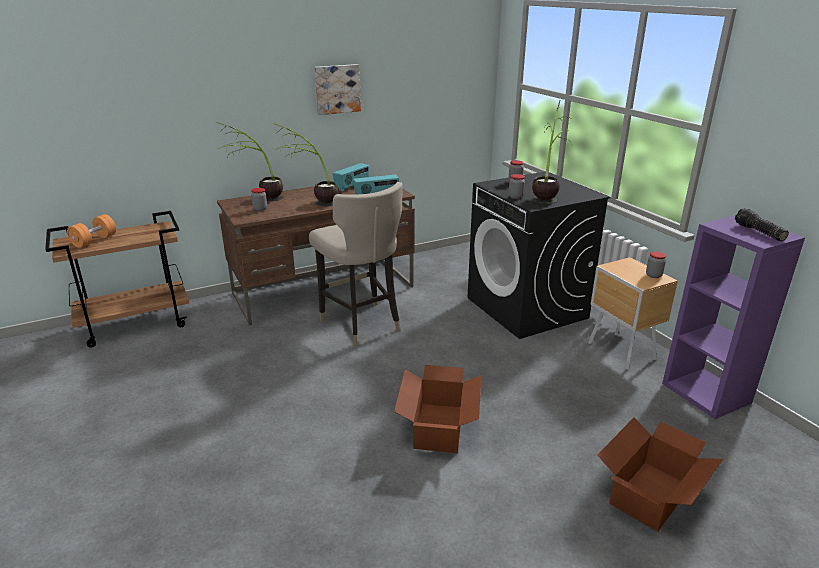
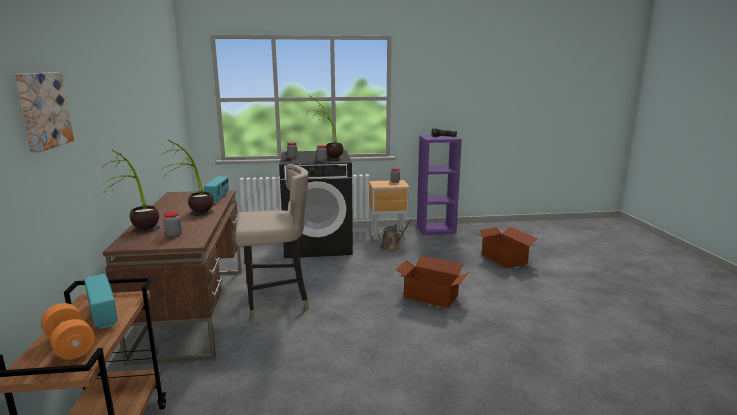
camera: 70 degrees left, 10 degrees down
(337, 89) = (136, 110): picture -> picture (42, 110)
(352, 186) = (175, 202): radio -> radio (104, 315)
(578, 363) = (392, 247): none -> brown watering can

